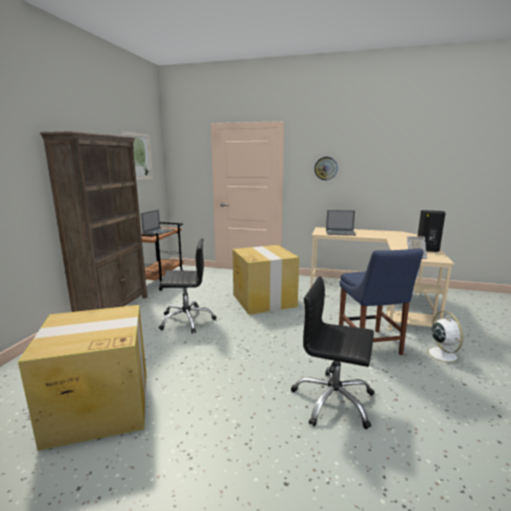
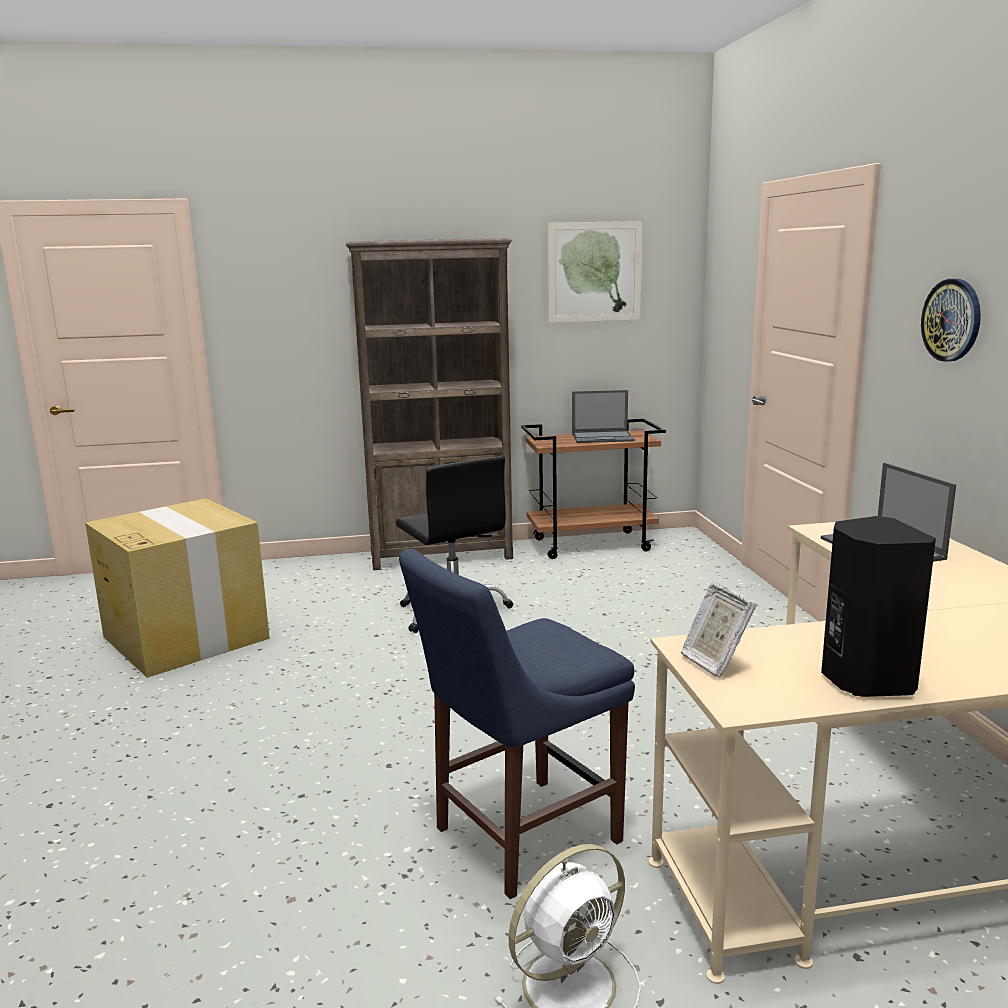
camera: 65 degrees right, 0 degrees up
(263, 300) = (628, 654): cardboard box -> none
(333, 401) = (257, 815): black office chair -> none

